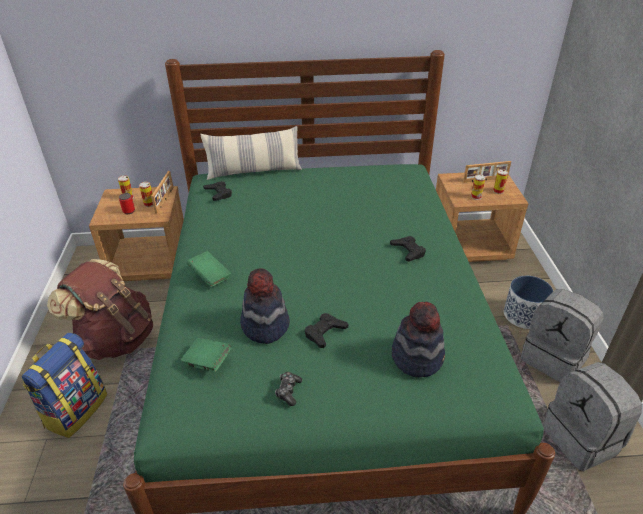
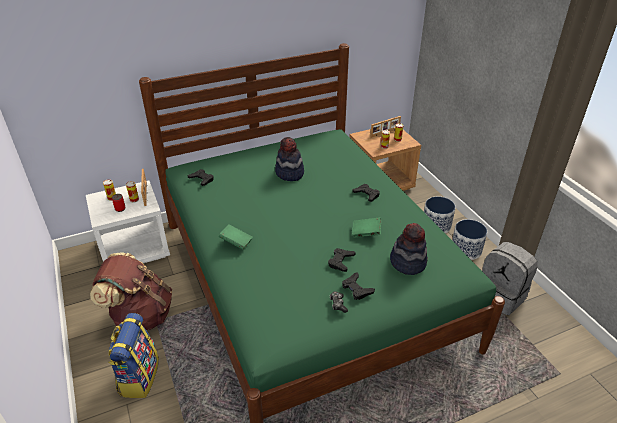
camera: 20 degrees left, 0 degrees up
(151, 263) = (135, 250): brown nightstand -> white nightstand
(207, 362) = (272, 301): green book -> green book (366, 233)
(254, 171) = (218, 157): pillow -> none
(265, 325) = (297, 267): hat -> hat (289, 173)
(325, 376) = (356, 289): none -> black game controller
(554, 358) = (466, 250): grey backpack -> planter

